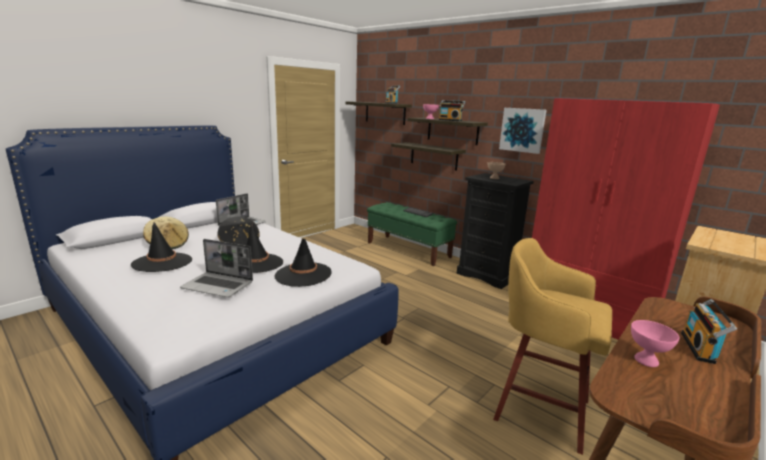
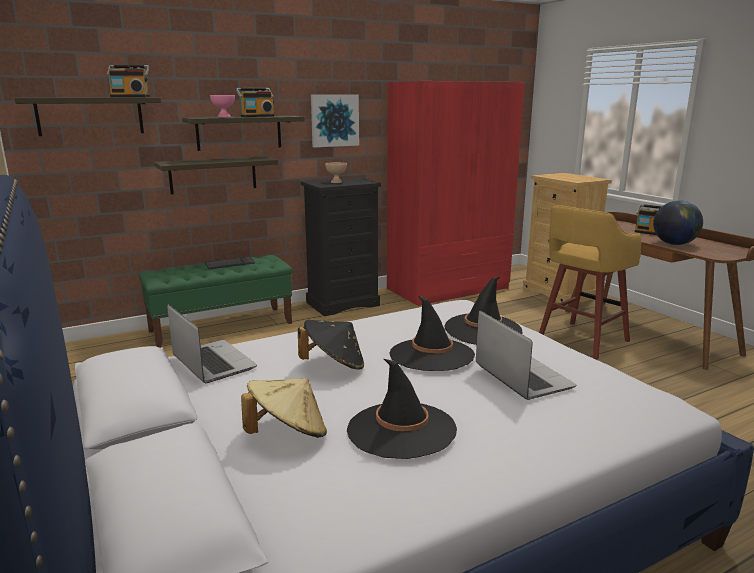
camera: 70 degrees left, 0 degrees up
(218, 286) = (521, 376): laptop -> laptop turned 60 degrees counterclockwise
(647, 361) = (674, 244): pink bowl -> globe

